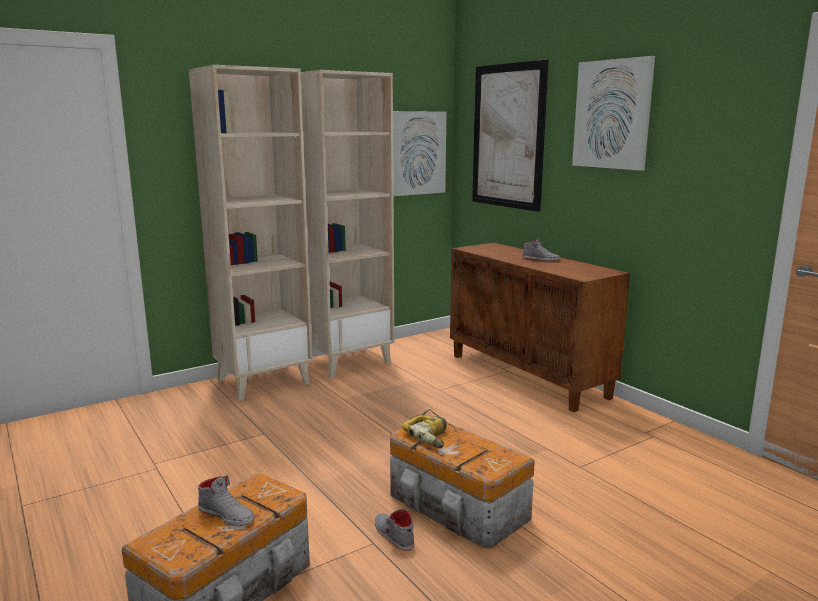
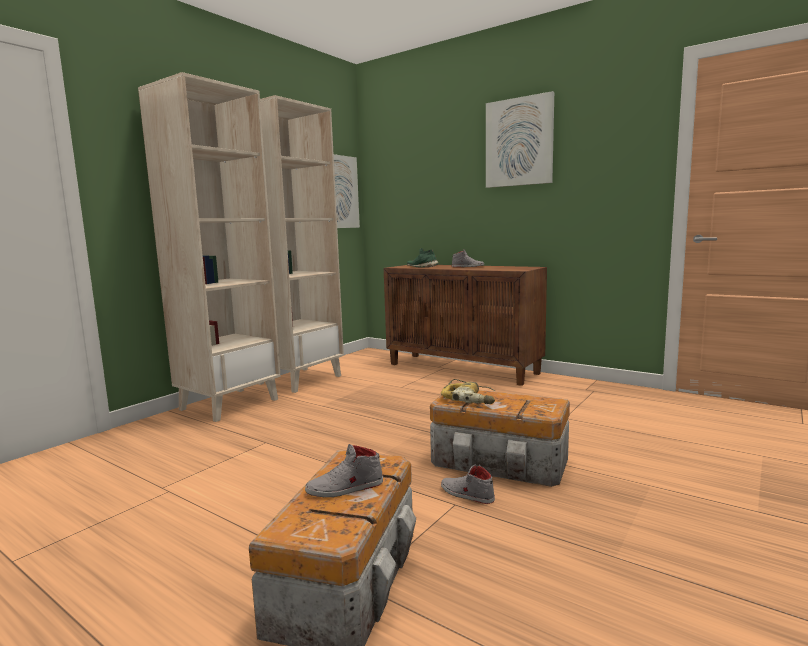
camera: 20 degrees left, 5 degrees down
(226, 514) = (345, 488): grey shoe -> grey shoe turned 150 degrees clockwise
(492, 253) = (423, 267): none -> green shoe
(507, 136) = (418, 173): picture -> none

